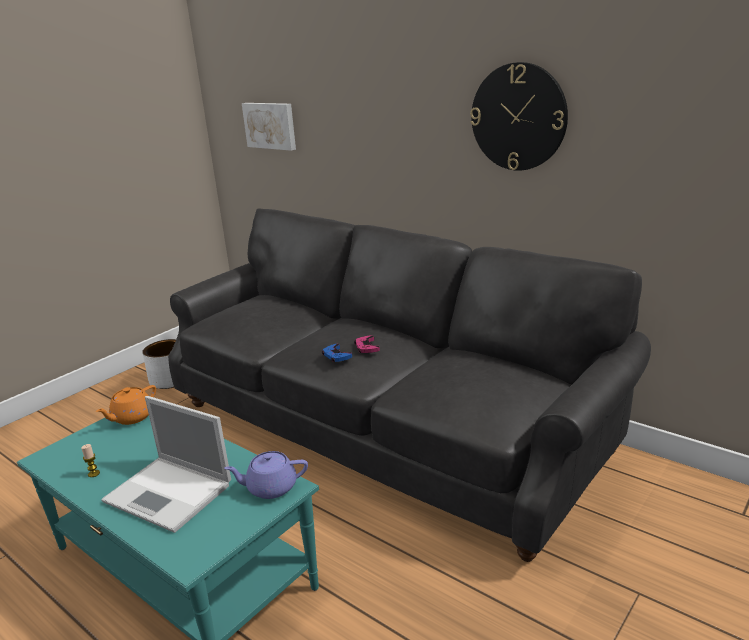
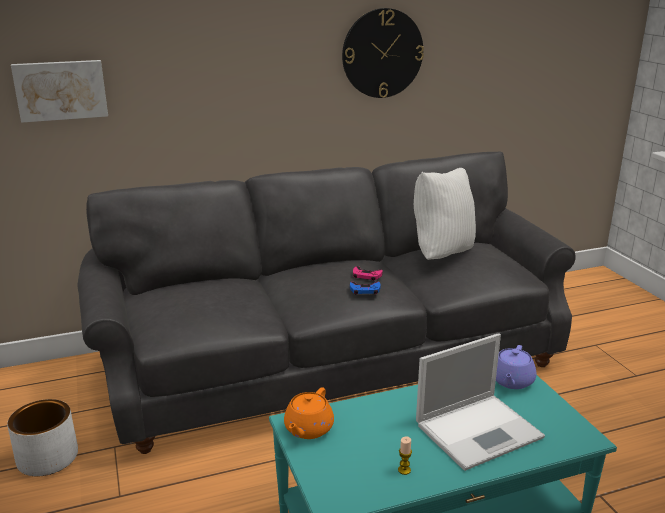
camera: 60 degrees left, 0 degrees up
(132, 417) = (308, 429): orange teapot -> orange teapot turned 45 degrees clockwise
(472, 363) = (441, 253): none -> white pillow

